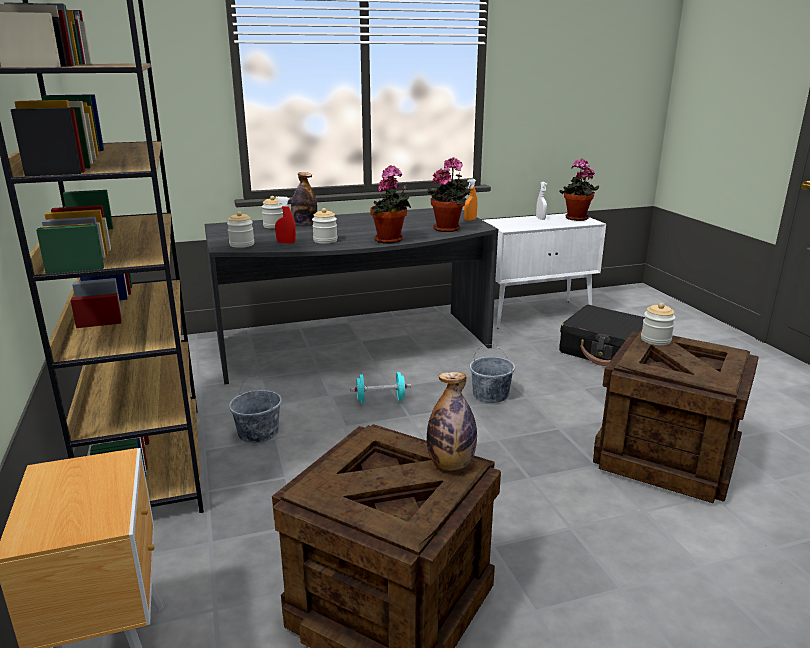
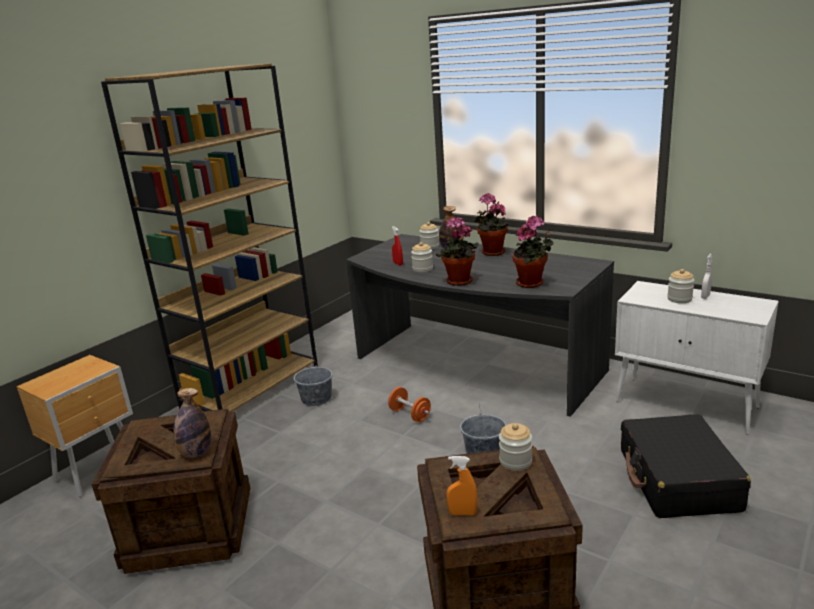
camera: 55 degrees right, 0 degrees up
(242, 244) = (373, 258): jar -> jar (679, 299)
(380, 400) = (410, 415): turquoise dumbbell -> orange dumbbell
(470, 220) = (578, 279): orange spray bottle -> orange spray bottle (462, 513)
(576, 219) = (746, 308): potted plant -> potted plant (491, 253)

